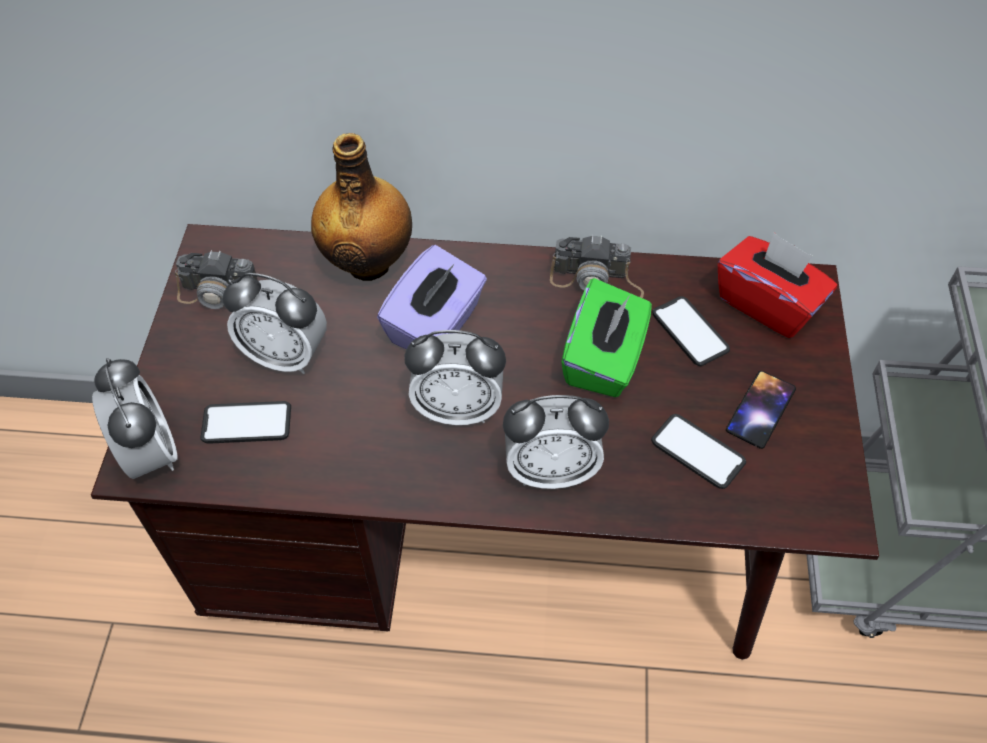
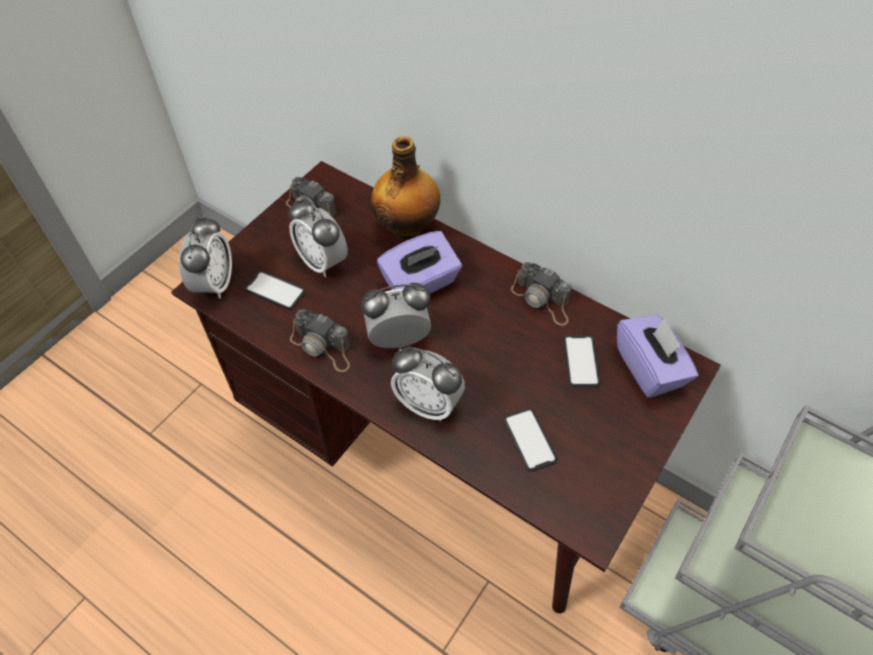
camera: 30 degrees right, 0 degrees up
(366, 465) = (323, 347): none -> camera
(458, 408) = (398, 339): alarm clock -> alarm clock turned 135 degrees clockwise
(604, 360) = (510, 353): green tissue box -> none
(760, 409) = (592, 434): phone -> none
(767, 304) = (649, 368): red tissue box -> purple tissue box

